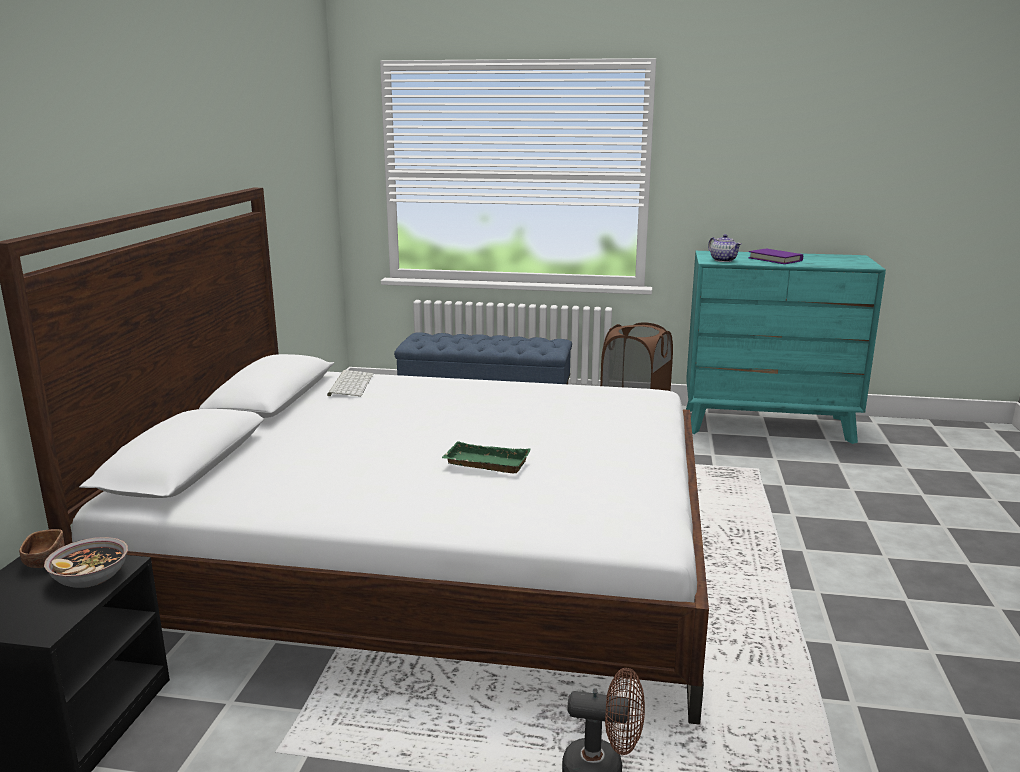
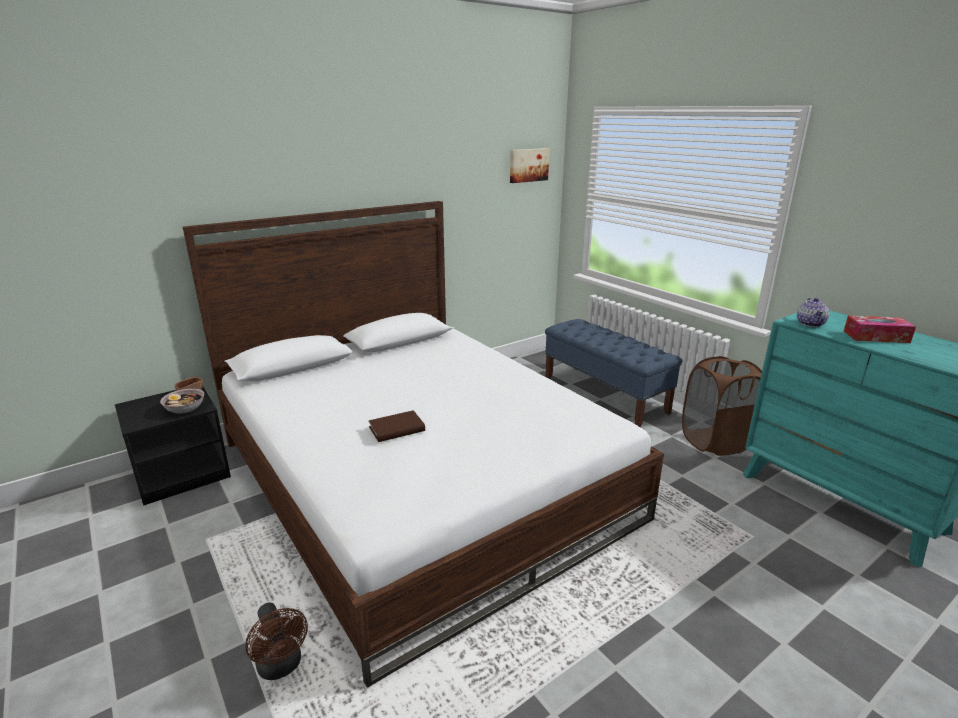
camera: 45 degrees right, 5 degrees up
(311, 137) = (528, 165): none -> picture
(350, 384) = (447, 345): keyboard -> none
(484, 464) = (397, 429): green tray -> brown book
(775, 259) = (876, 337): purple book -> tissue box

